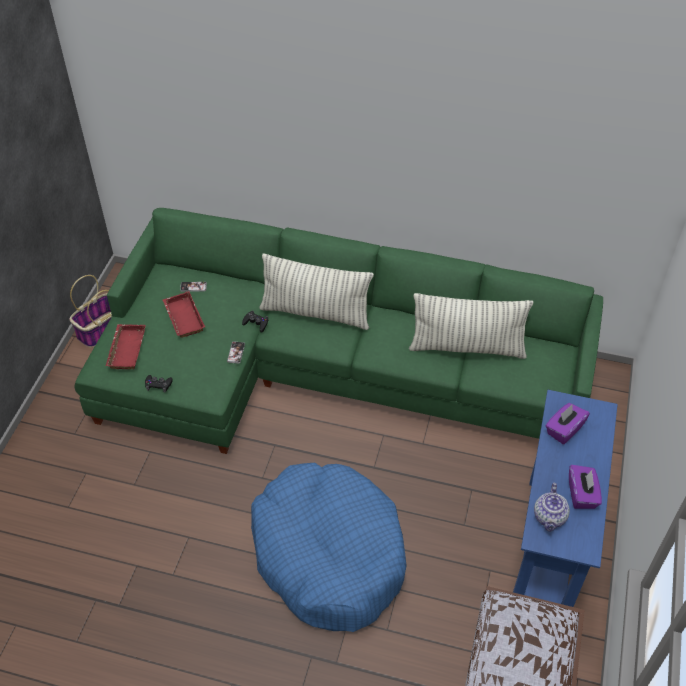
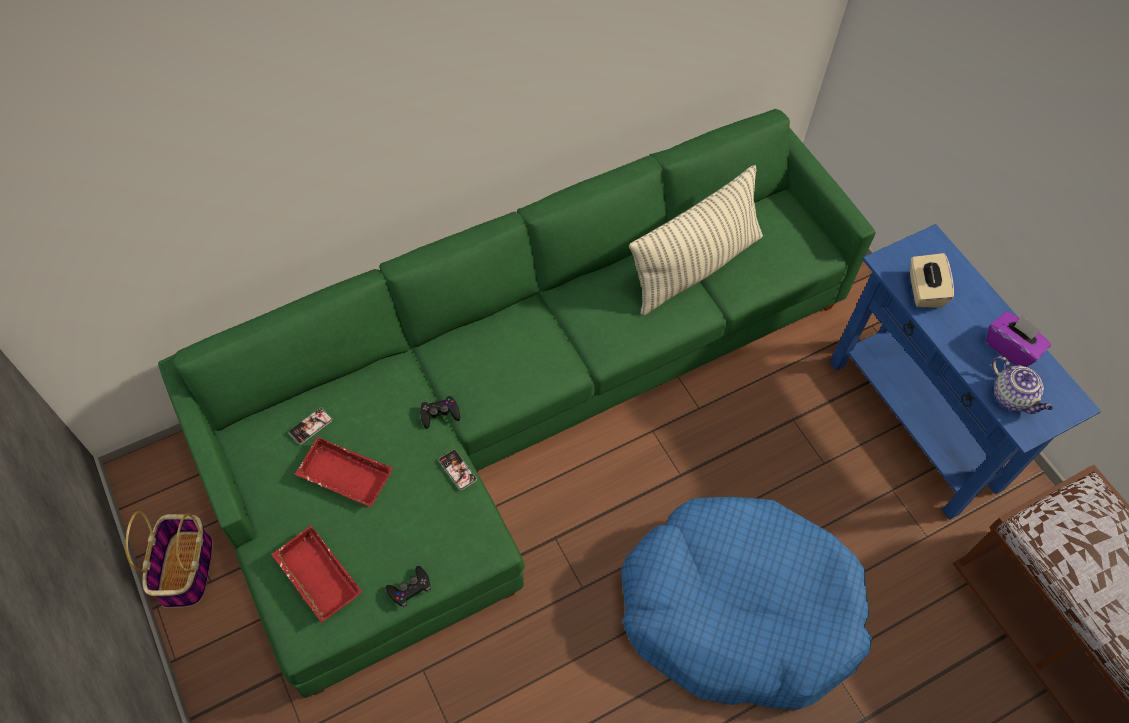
camera: 45 degrees left, 10 degrees up
(315, 313) = (494, 348): pillow -> none
(564, 430) = (924, 290): purple tissue box -> beige tissue box

